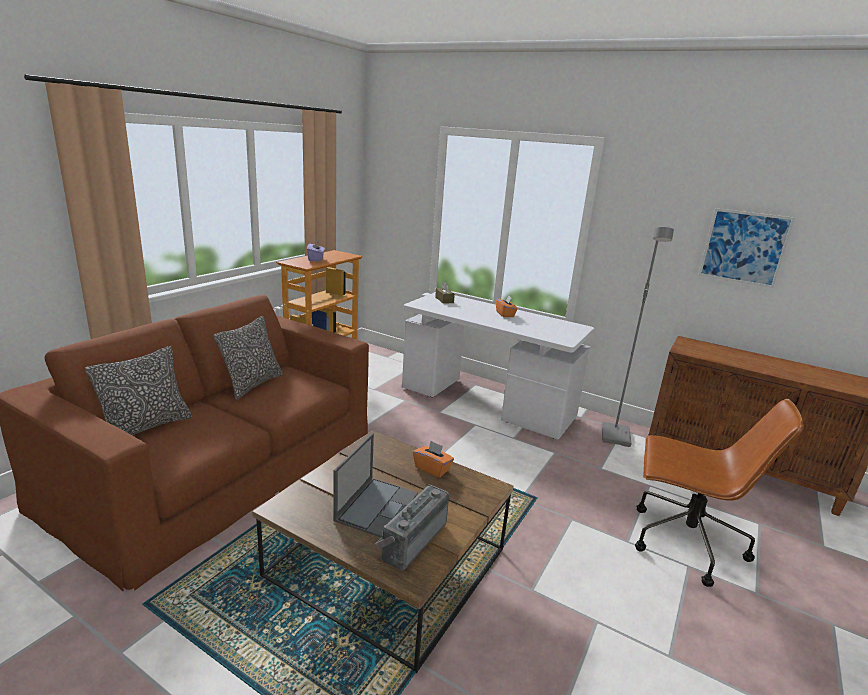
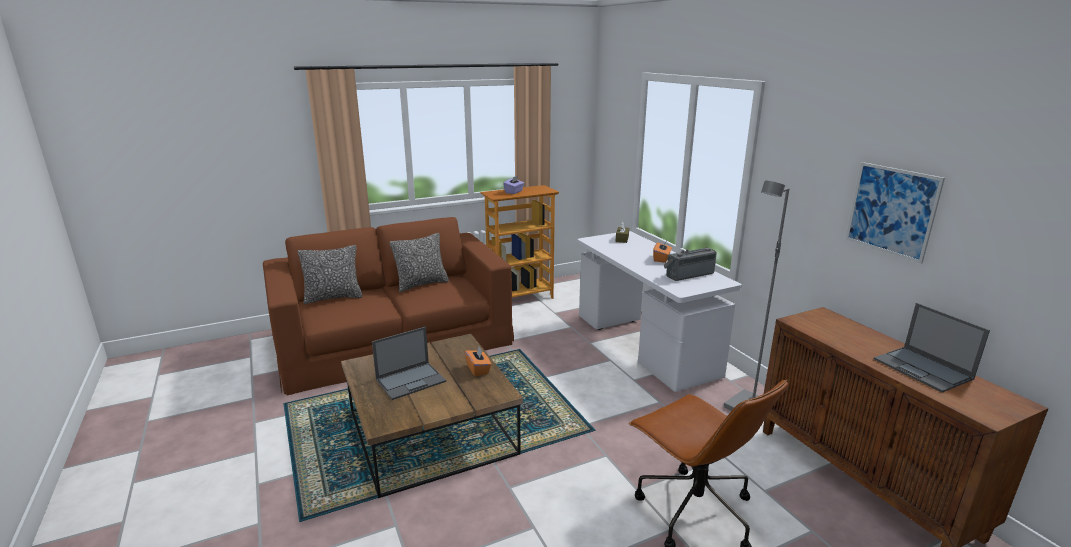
camera: 35 degrees right, 0 degrees up
(411, 539) = (406, 405): radio -> radio (688, 274)
(799, 370) = (923, 369): none -> laptop

